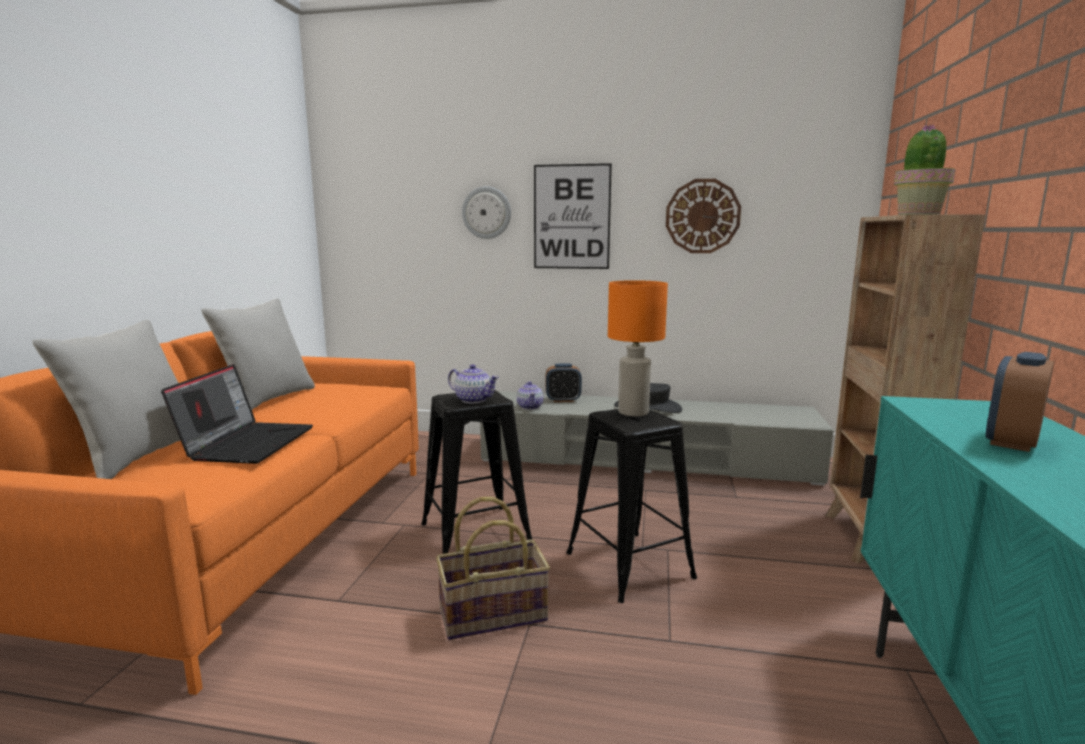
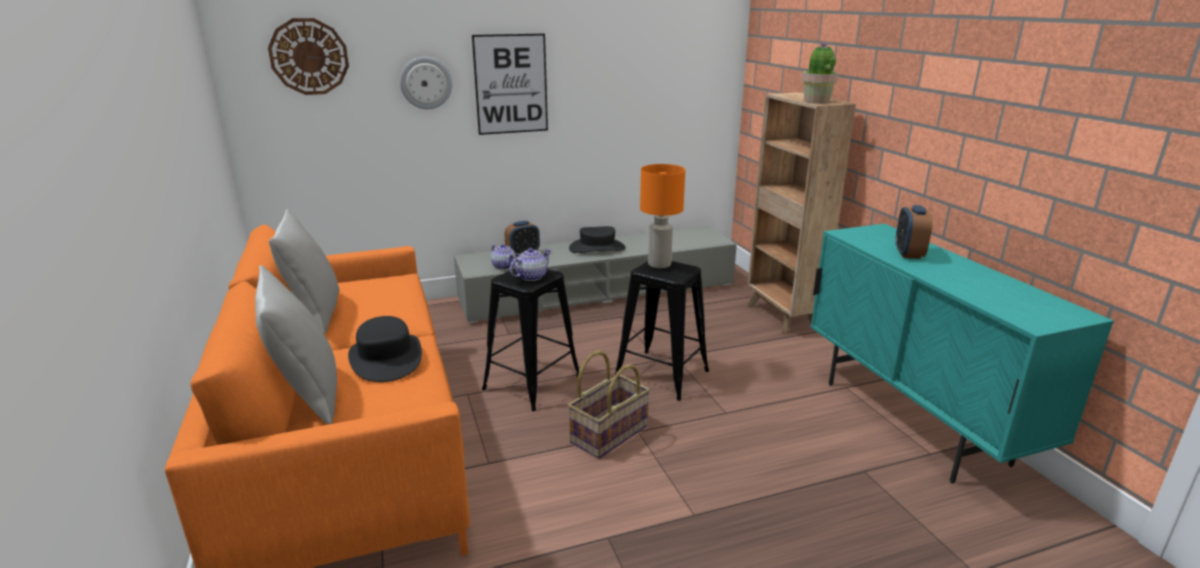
camera: 30 degrees left, 10 degrees up
(247, 443) = (386, 358): laptop -> black hat
(473, 399) = (531, 277): teapot -> teapot turned 45 degrees counterclockwise
(702, 216) = (622, 79): wall clock -> wall clock (309, 56)

